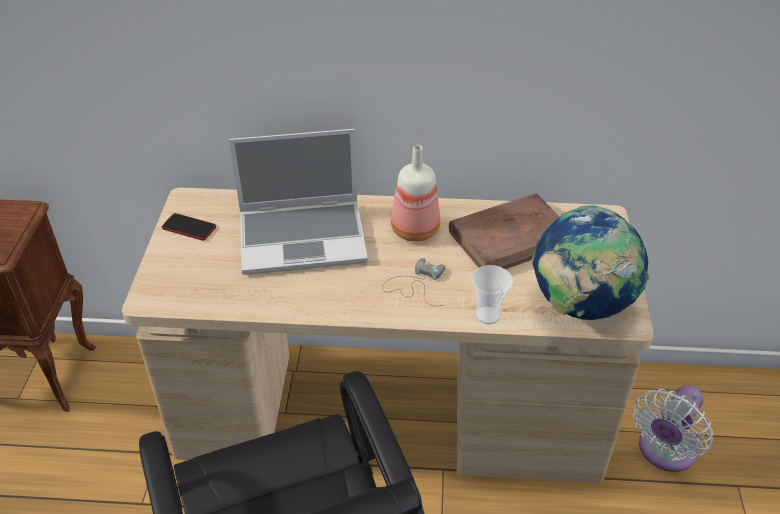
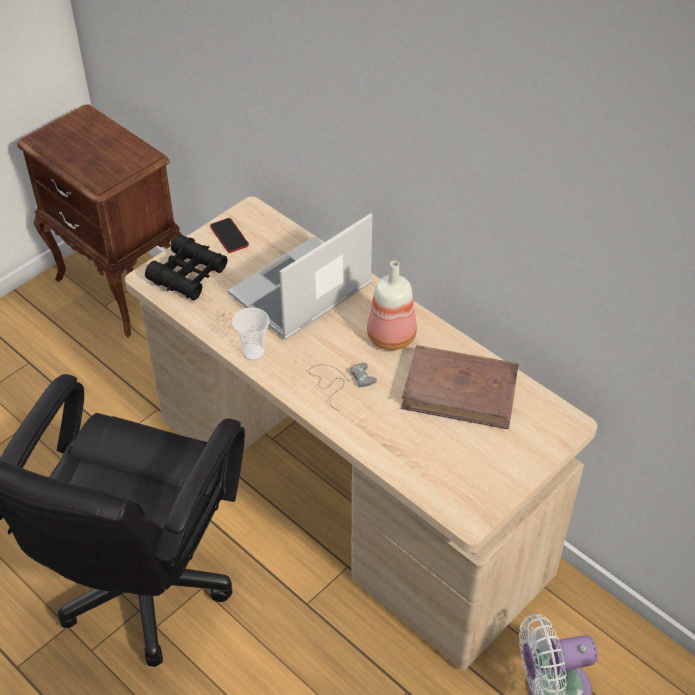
camera: 40 degrees right, 5 degrees up
(185, 277) = (188, 275): none -> black binoculars
(304, 237) = (300, 292): laptop -> laptop turned 105 degrees clockwise
(488, 315) = (365, 440): cup -> cup (253, 352)
(579, 306) = (446, 481): globe -> none

